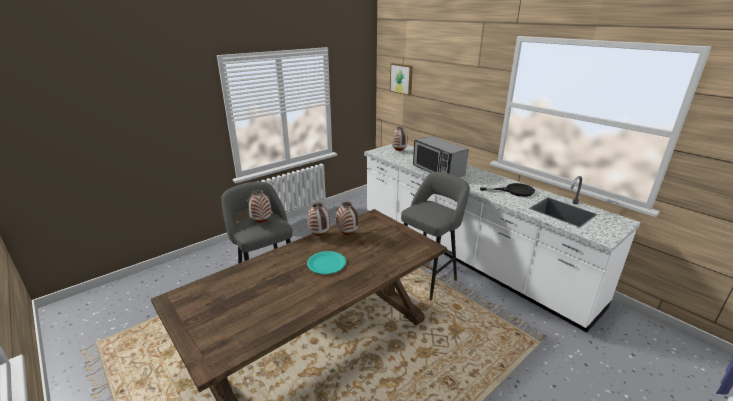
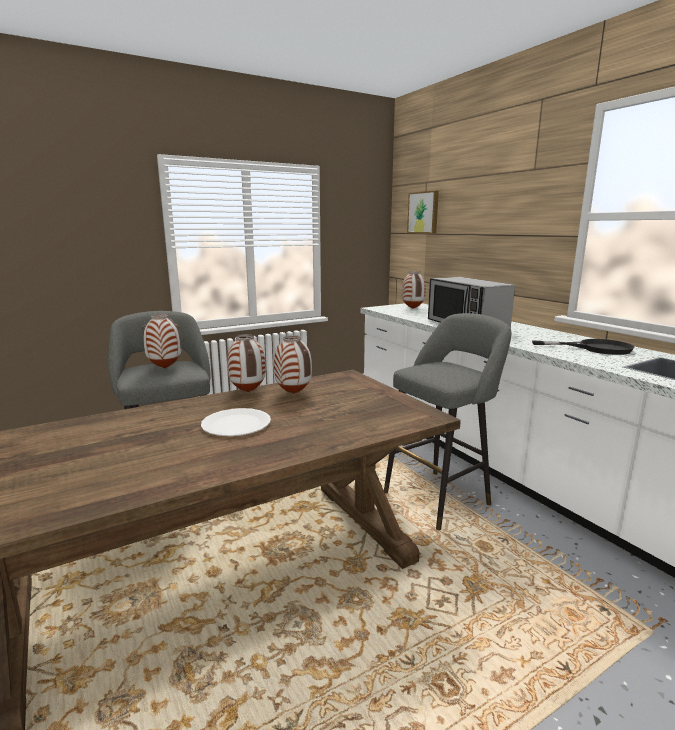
camera: 10 degrees right, 10 degrees down
(326, 263) = (236, 424): turquoise plate -> white plate

